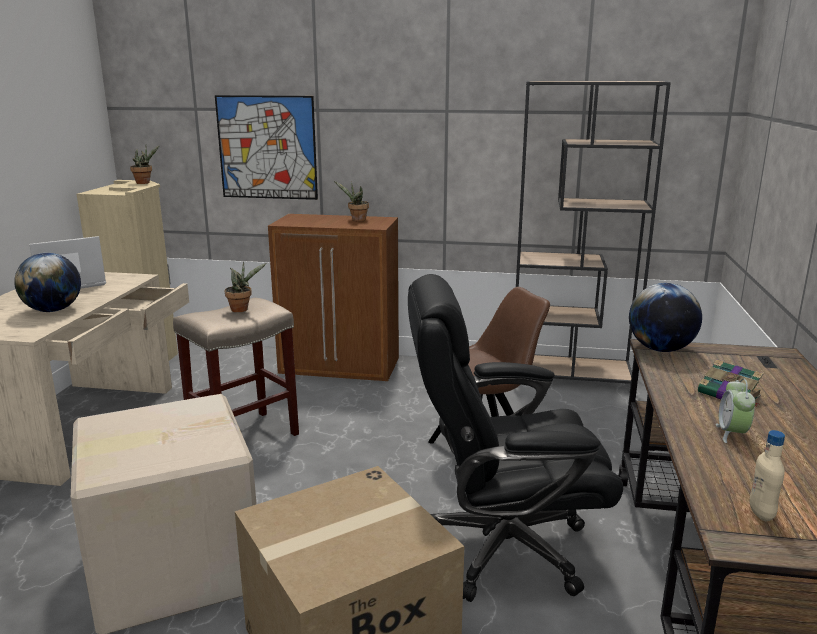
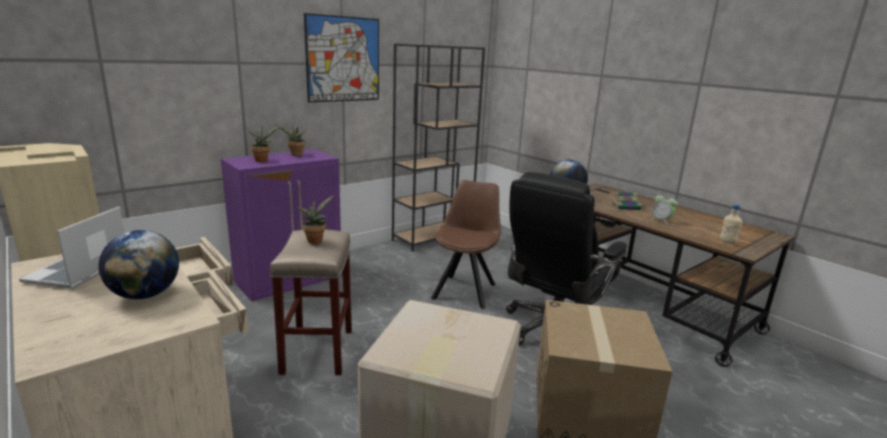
camera: 50 degrees left, 0 degrees up
(145, 183) = (57, 145): potted plant -> potted plant (262, 160)
(267, 147) = (191, 99): picture -> picture (343, 59)
(340, 365) = (289, 278): brown cabinet -> purple cabinet

